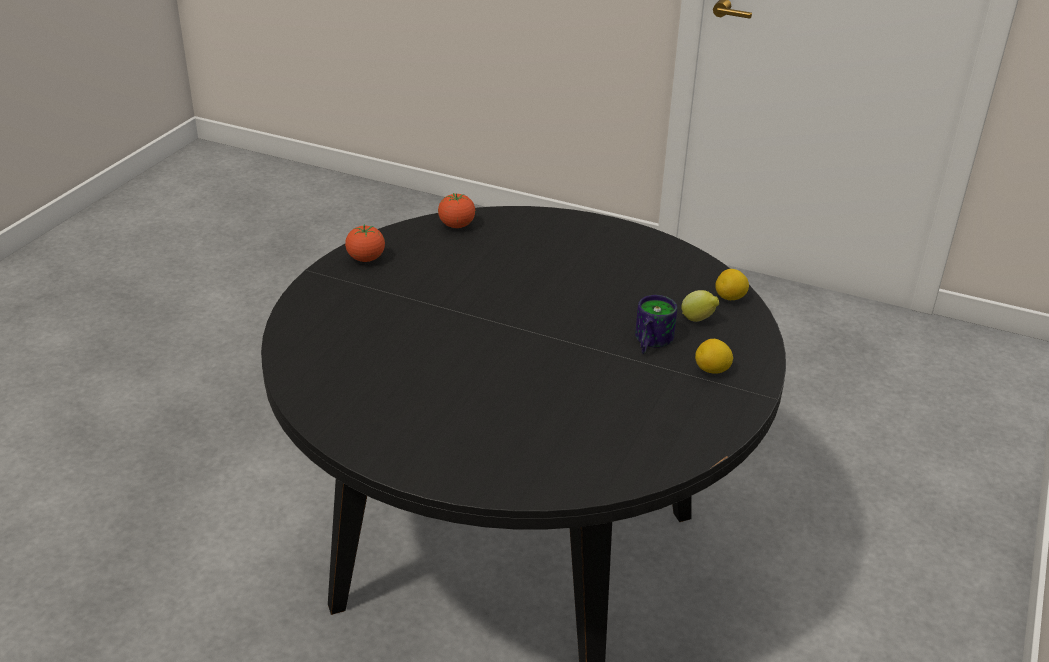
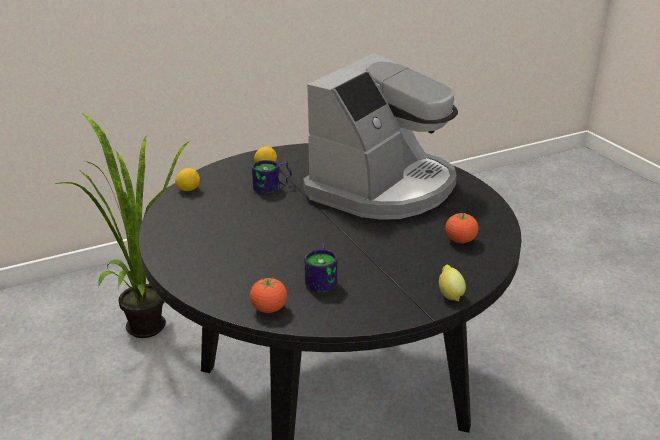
camera: 140 degrees left, 5 degrees down
(366, 259) = (376, 309): tomato -> tomato (460, 241)
(443, 264) = (323, 279): none -> mug
(520, 405) = (383, 188): none -> coffee machine
(698, 320) = (227, 187): lemon -> lemon (450, 295)
(832, 529) = (146, 322): none -> potted plant

